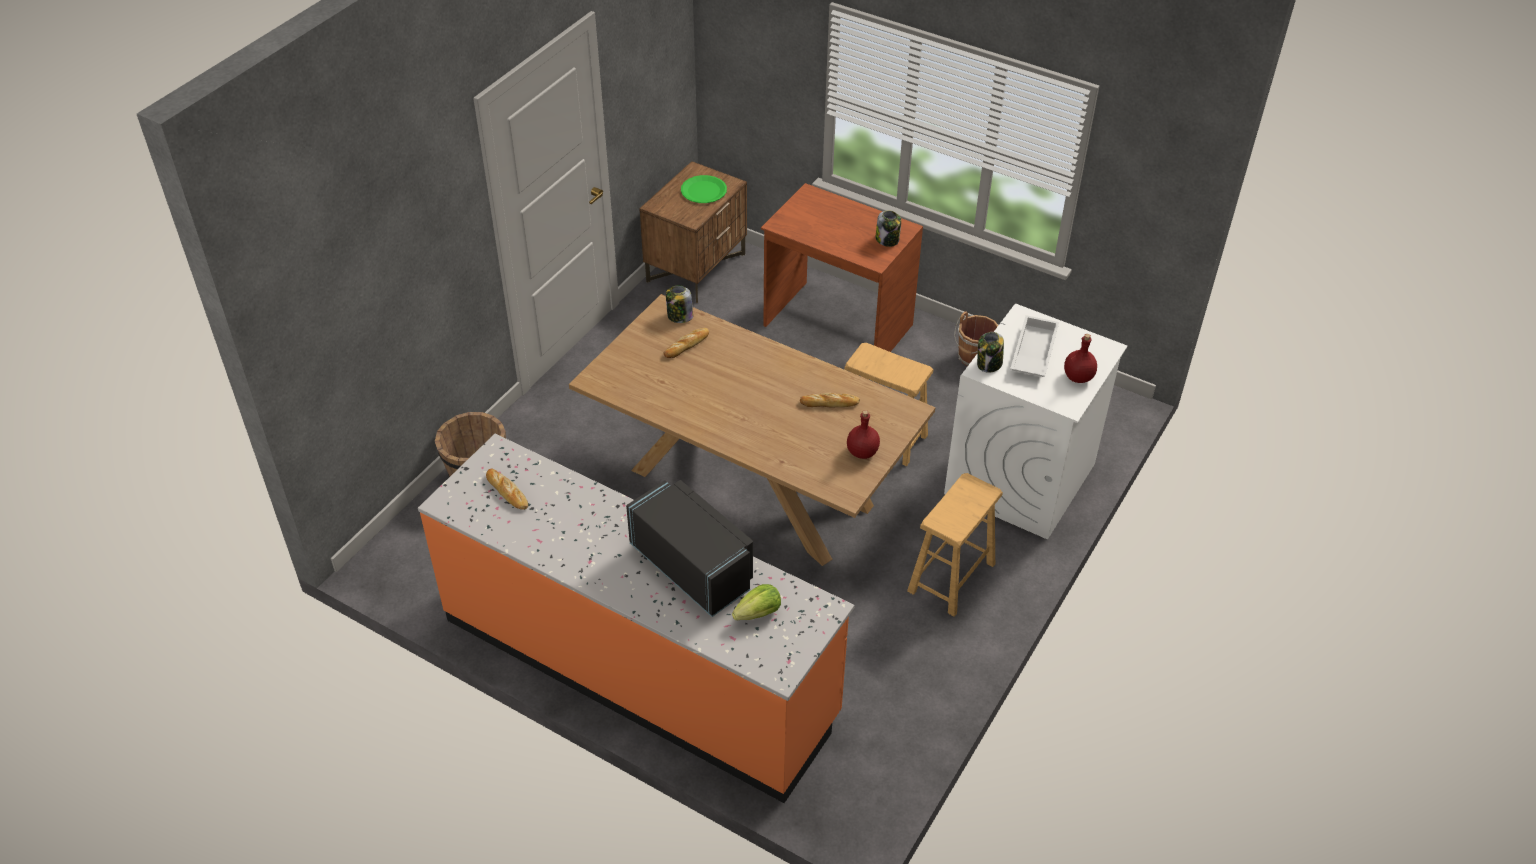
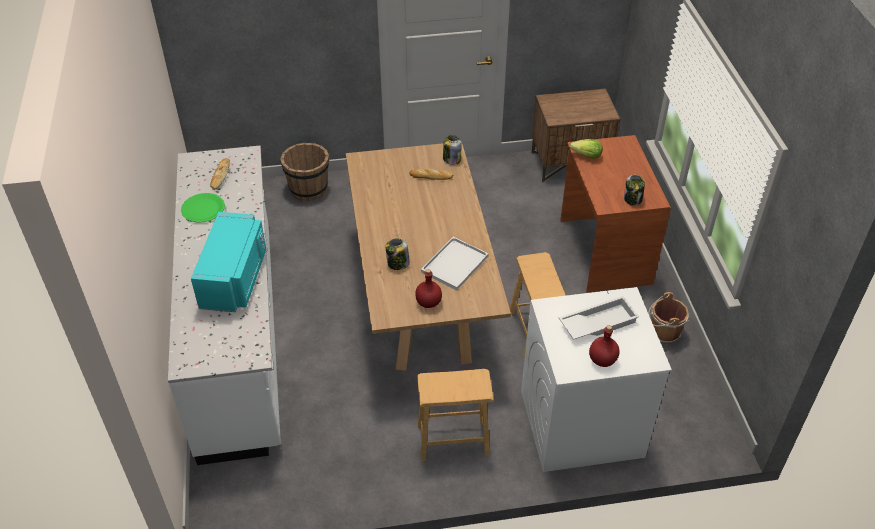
camera: 50 degrees right, 0 degrees up
(640, 667) = (239, 337): orange counter -> white counter
(694, 566) = (235, 279): black microwave -> turquoise microwave
(703, 190) = (586, 108): green plate -> green plate (203, 209)
(758, 613) = (223, 328): lettuce -> lettuce (587, 156)
(829, 403) = (455, 263): bread -> white tray
(989, 364) = (557, 307): jar -> jar (398, 264)

